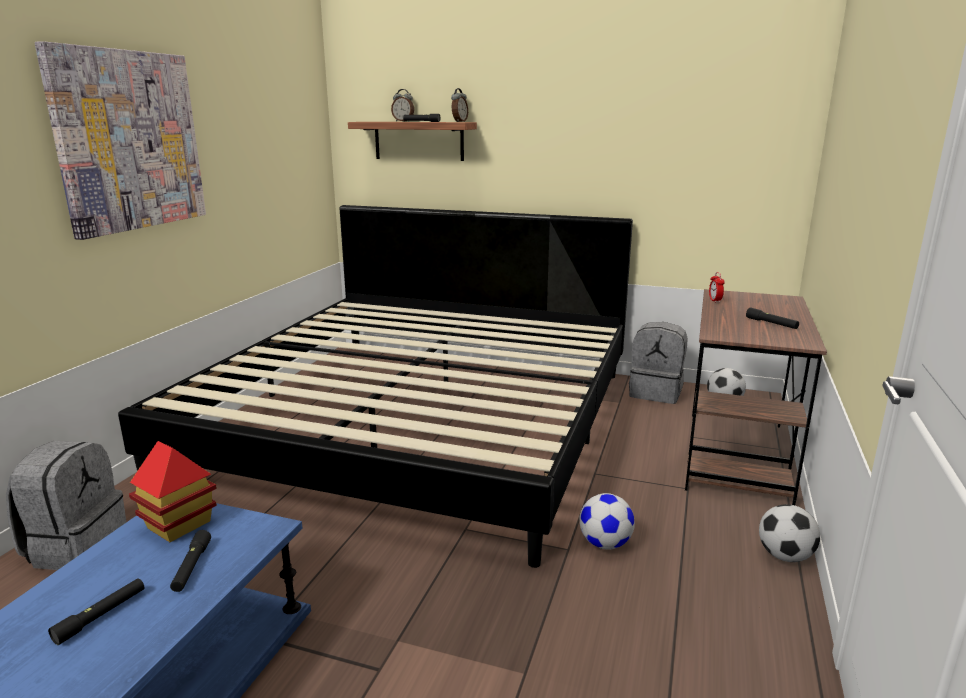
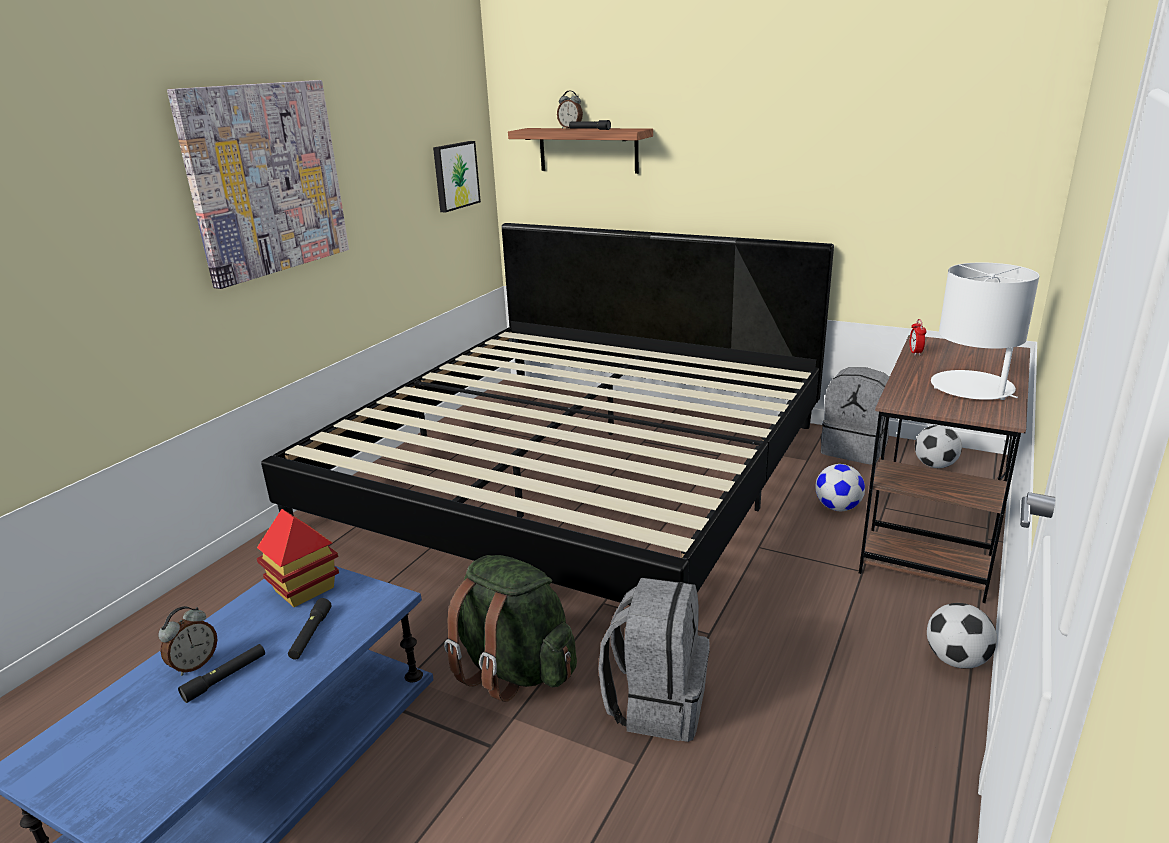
camera: 10 degrees right, 5 degrees up
(76, 547) = (221, 596): grey backpack -> grey backpack (657, 703)
(299, 159) = (455, 175): none -> picture
(391, 595) = (514, 670): none -> green backpack
(459, 122) = (632, 129): alarm clock -> alarm clock (194, 664)
(605, 544) = (752, 630): football -> football (838, 508)
(771, 324) = (973, 388): black flashlight -> white table lamp

